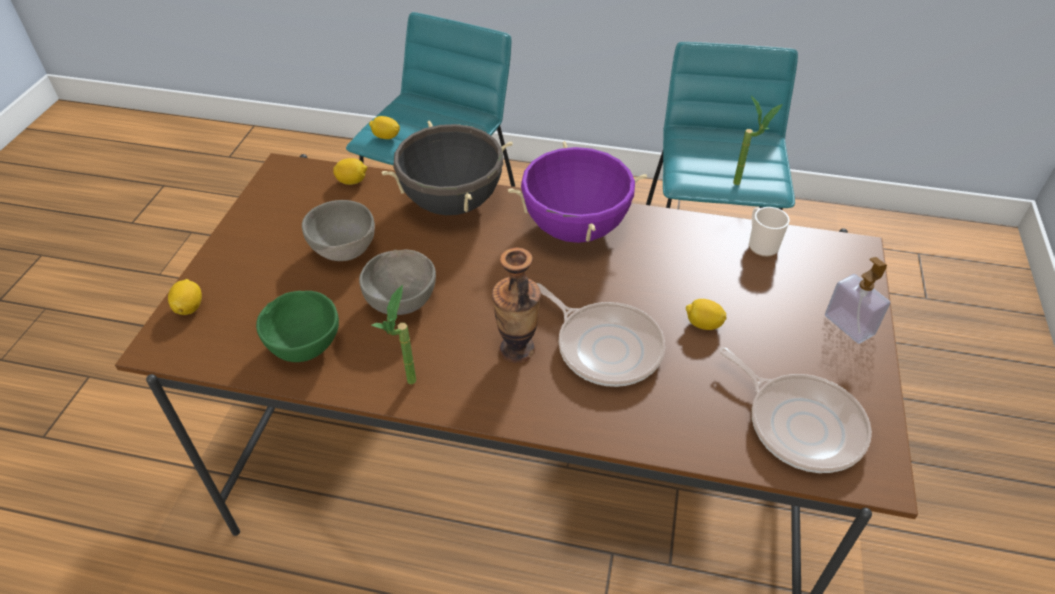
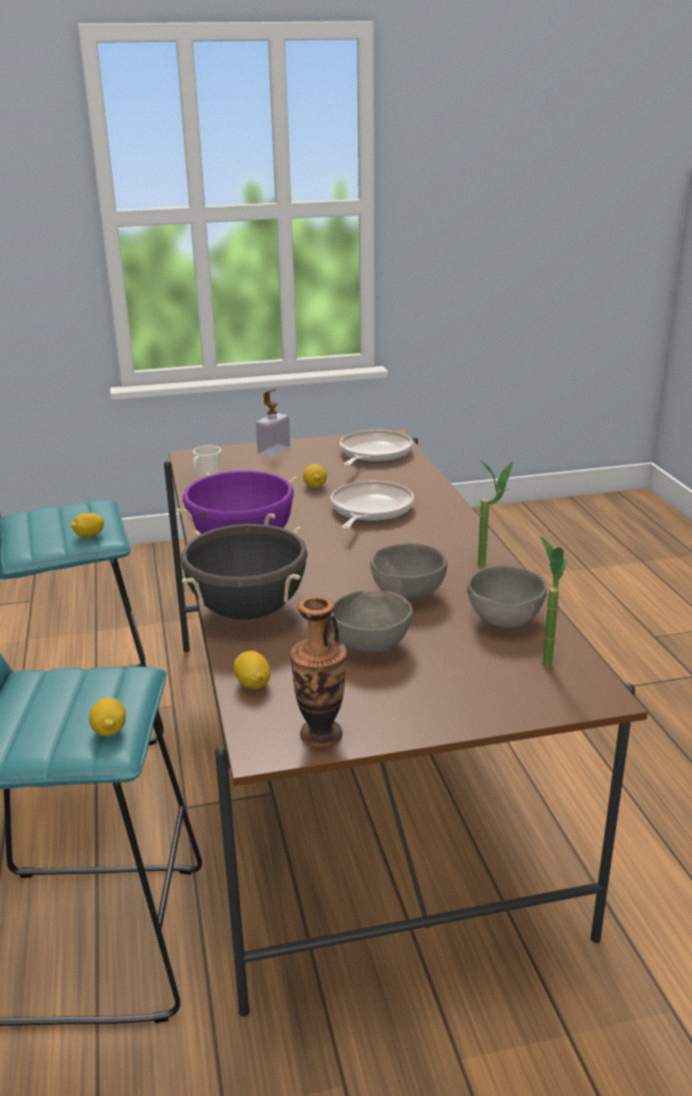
camera: 115 degrees left, 20 degrees down
(189, 307) = (538, 703): lemon -> lemon (89, 536)
(305, 345) = (503, 620): green bowl -> grey bowl
(517, 349) = (406, 537): vase -> vase (321, 735)
(744, 184) = (103, 515): potted plant -> potted plant (544, 659)

